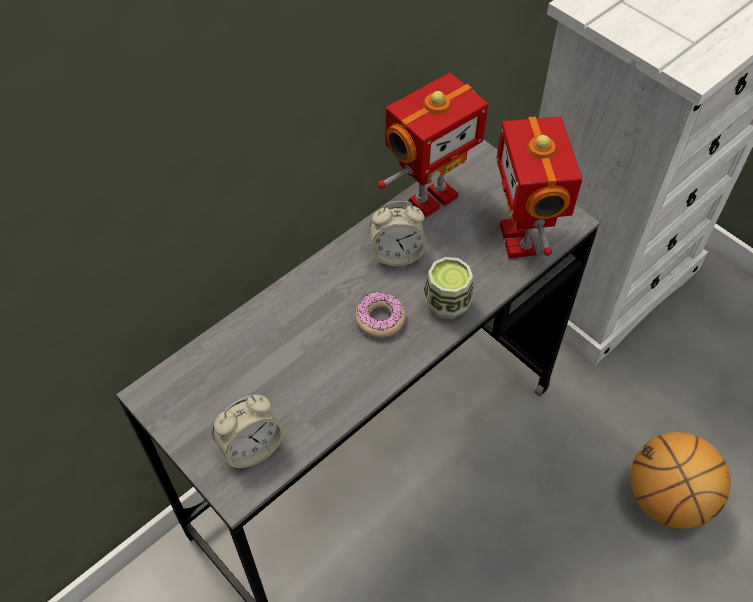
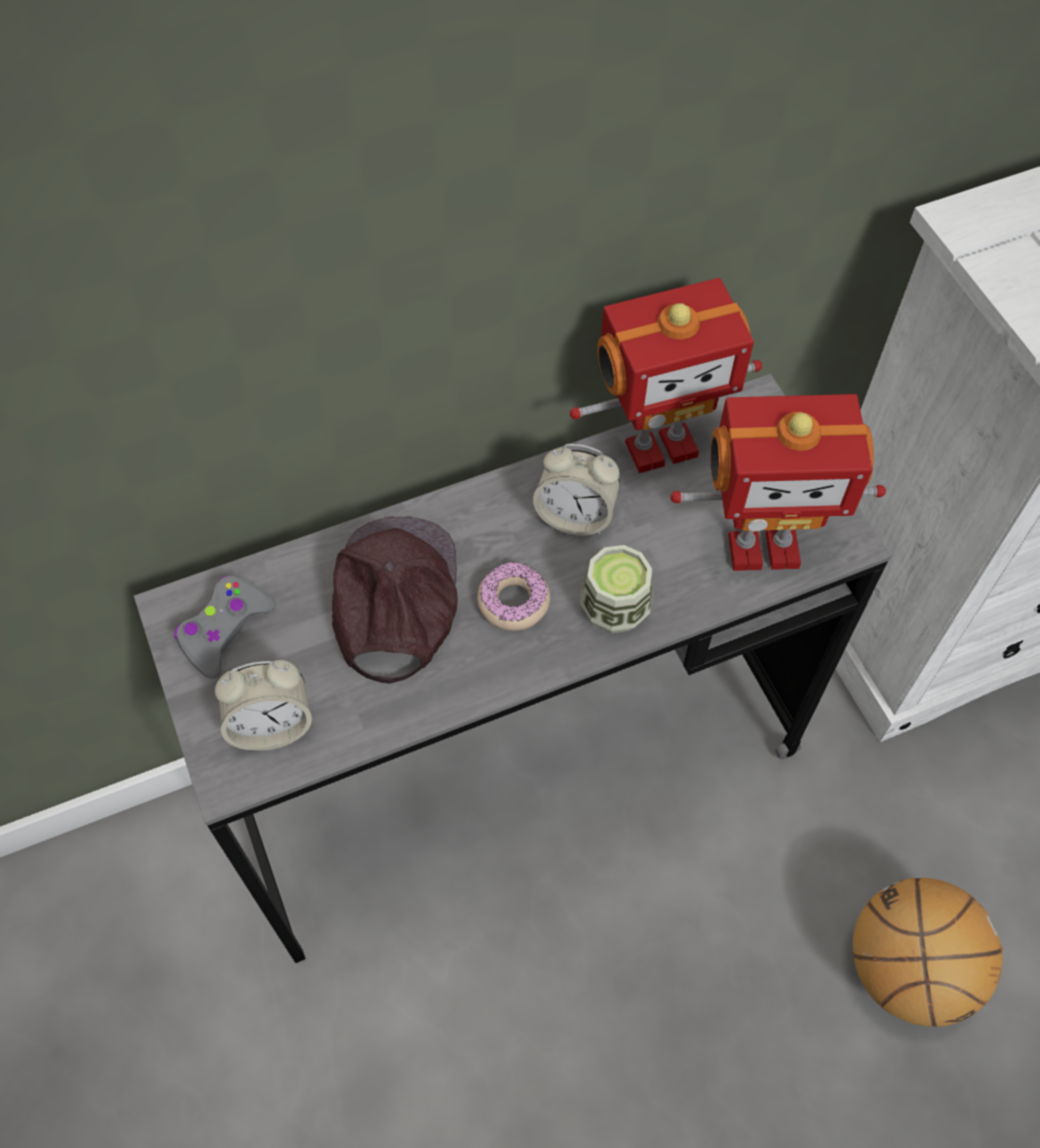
camera: 20 degrees right, 5 degrees up
(192, 396) = (225, 630): none -> grey game controller
(300, 341) = (394, 599): none -> brown cap
(521, 239) = (762, 546): toy robot -> toy robot turned 105 degrees counterclockwise

